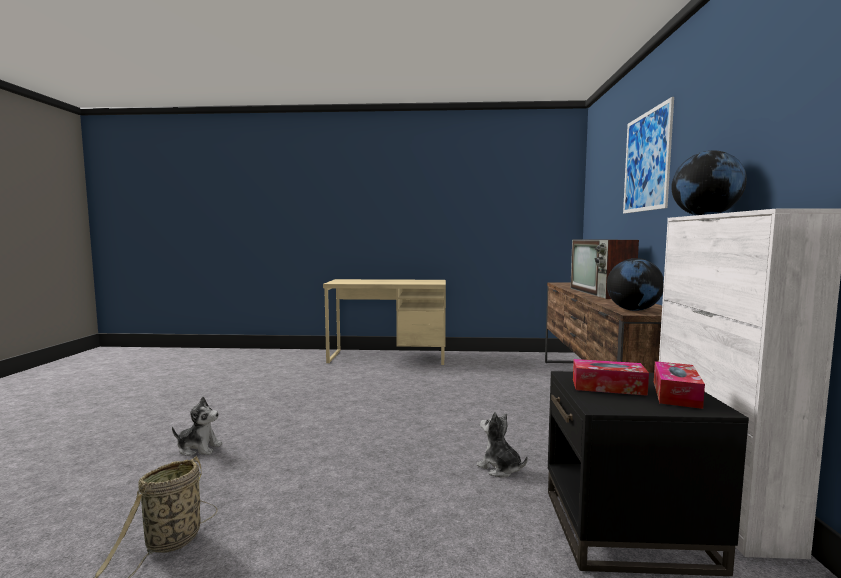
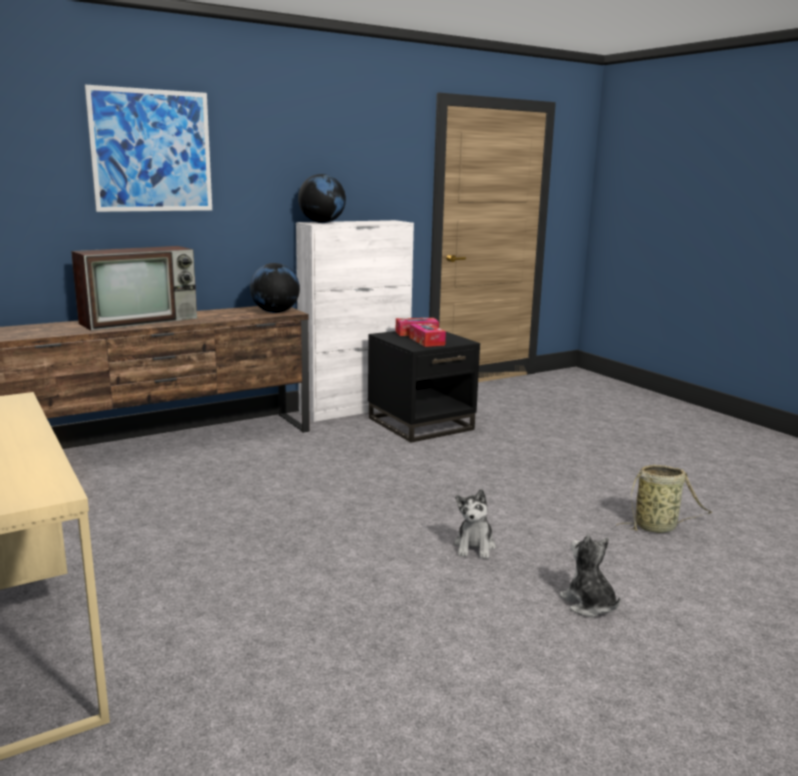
camera: 125 degrees left, 10 degrees up
(500, 468) = (397, 459): plush toy -> plush toy (475, 546)

